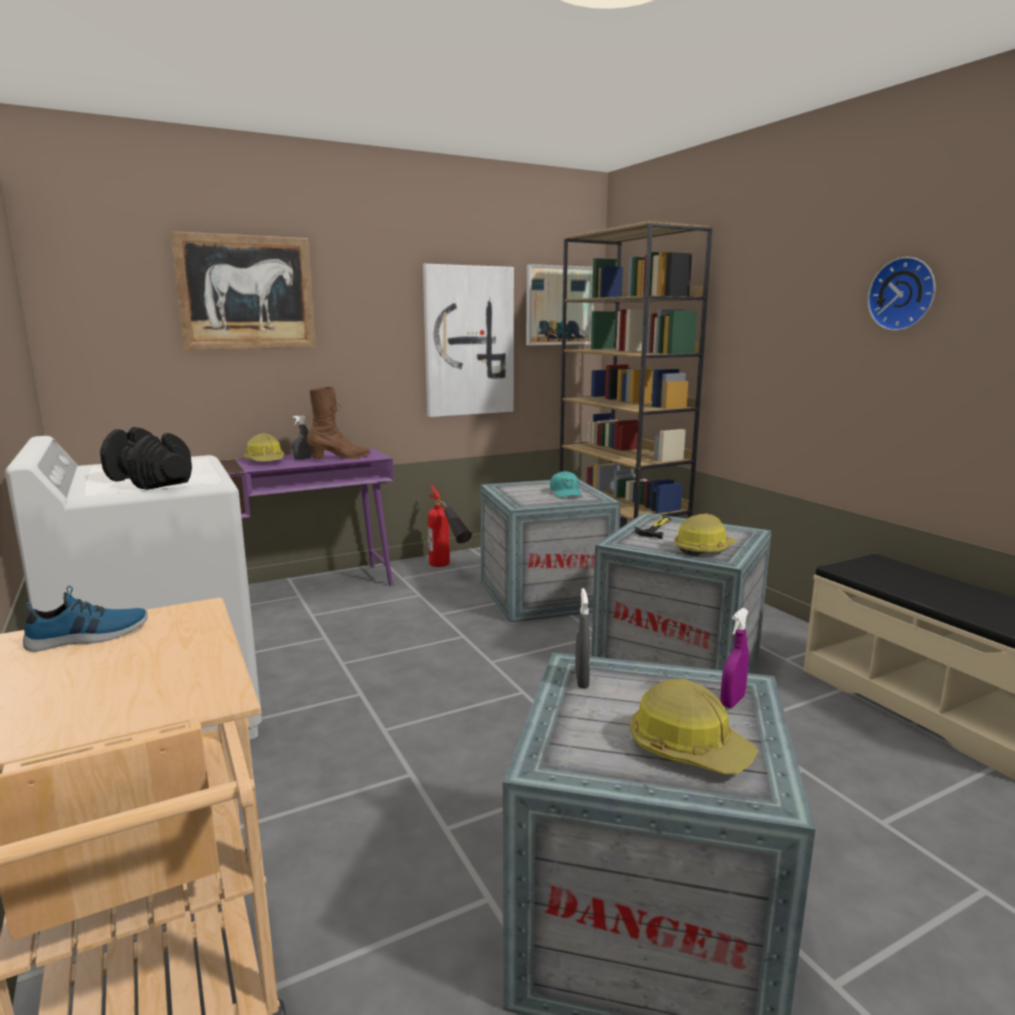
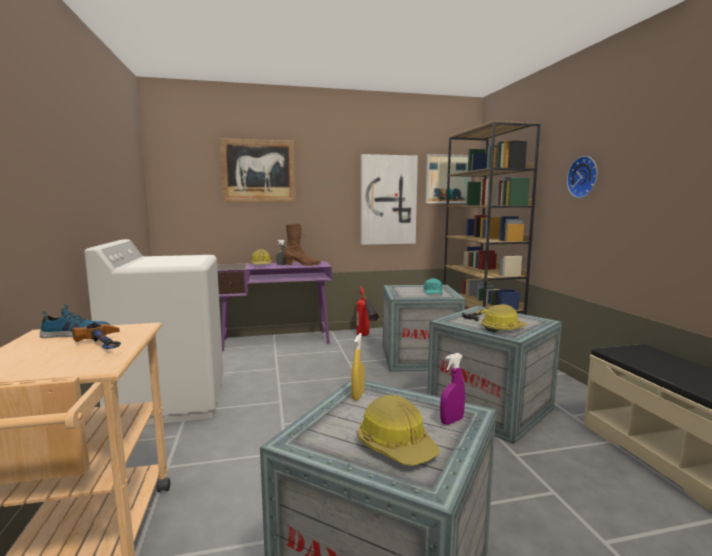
camera: 15 degrees right, 5 degrees down
(150, 480) = (164, 263): black dumbbell -> none
(178, 657) = (104, 347): none -> hammer
(581, 680) = (358, 395): grey spray bottle -> yellow spray bottle
(904, 294) = (665, 156): wall clock -> wall clock (584, 177)

